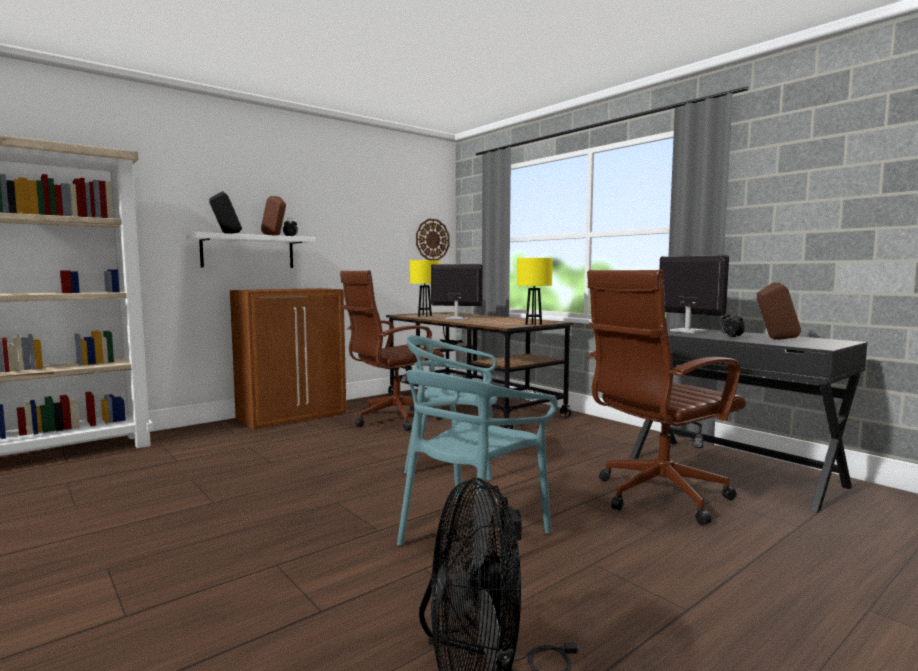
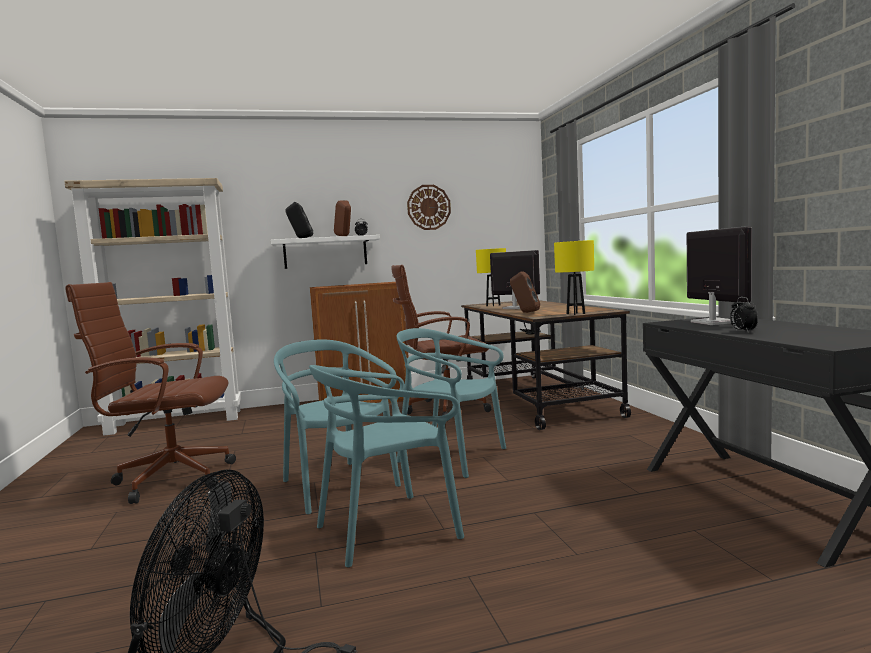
camera: 25 degrees right, 0 degrees up
(367, 503) = (337, 485): none -> turquoise chair
(432, 239) = (515, 226): wall clock -> wall clock (428, 207)
(657, 497) = (624, 518): brown office chair -> brown office chair (168, 479)
(775, 339) = (800, 333): brown speaker -> brown speaker (525, 312)

